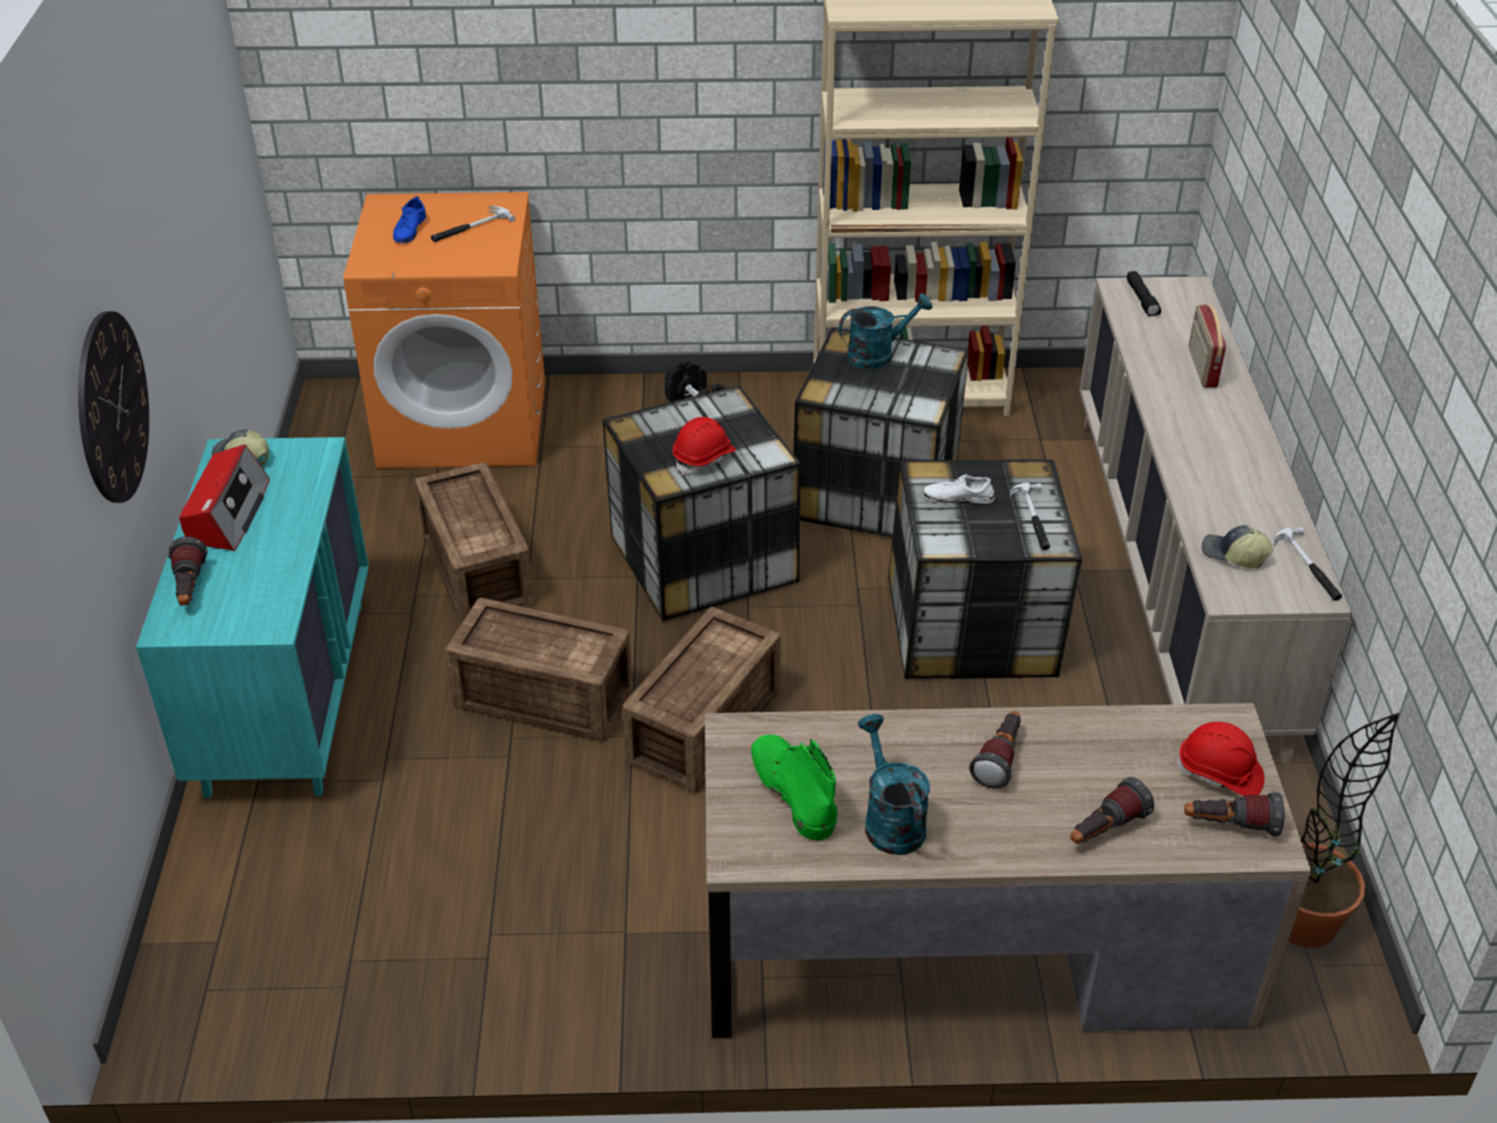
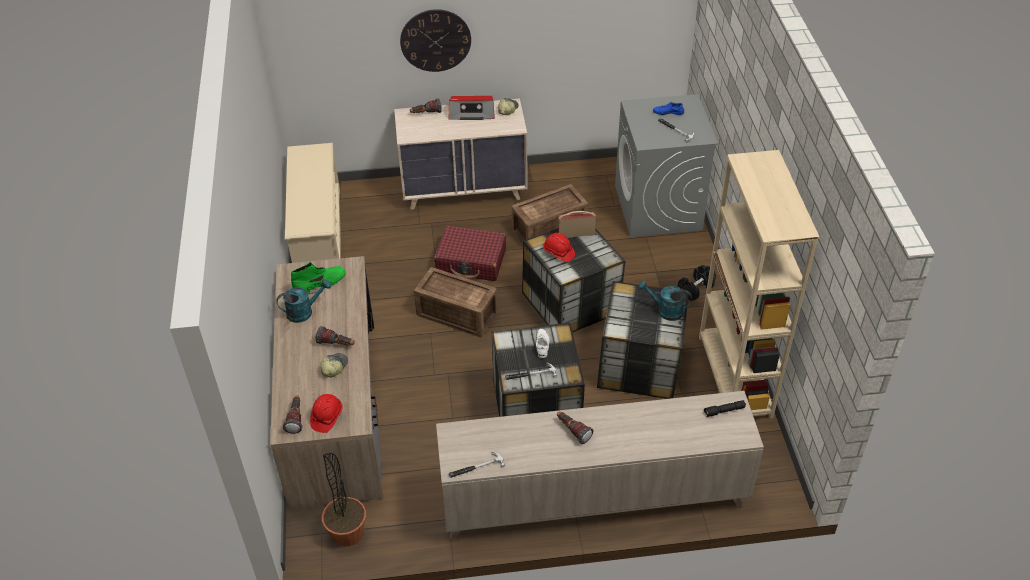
camera: 85 degrees right, 5 degrees up
(286, 694) = (464, 189): turquoise dresser -> beige dresser
(352, 990) = (318, 235): none -> beige shoe rack
(465, 422) = (658, 208): orange washing machine -> grey washing machine
(542, 695) = (471, 261): crate -> red suitcase
(878, 354) = (665, 311): turquoise watering can -> turquoise watering can turned 135 degrees clockwise
(1104, 830) = (295, 377): flashlight -> flashlight (572, 431)
(1201, 367) = (655, 435): radio -> radio (576, 234)
(1233, 555) = (482, 436): cap -> cap (334, 367)

